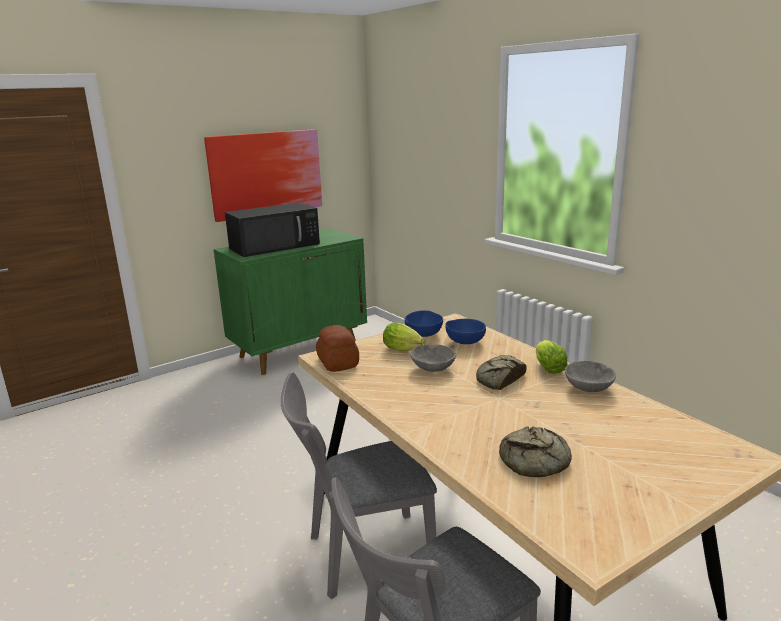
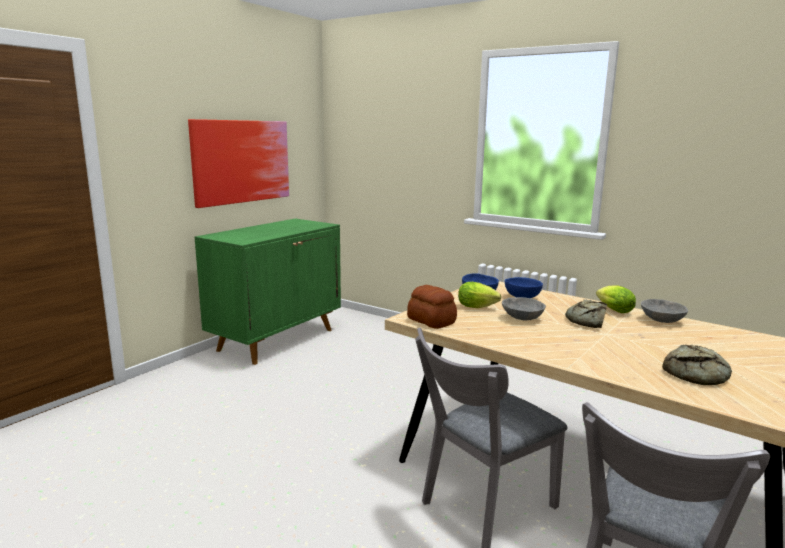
camera: 20 degrees left, 5 degrees down
(276, 246) = (260, 232): black microwave -> none

